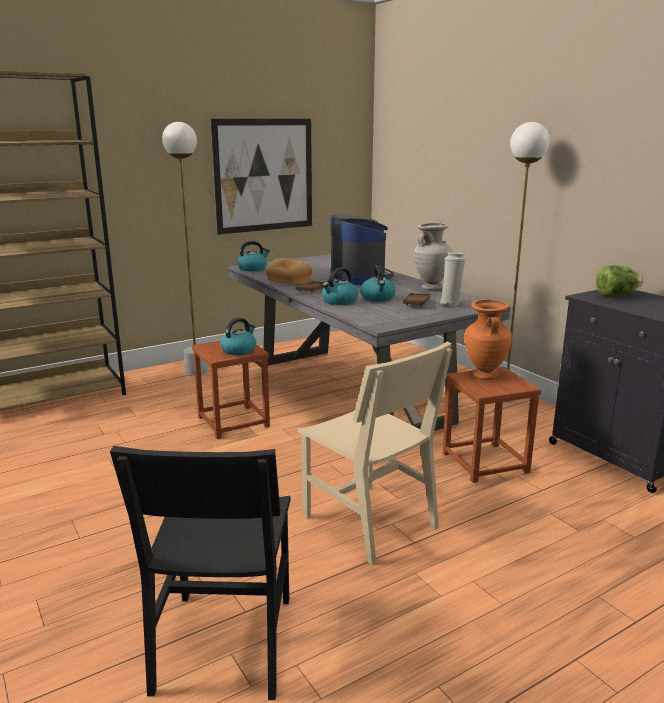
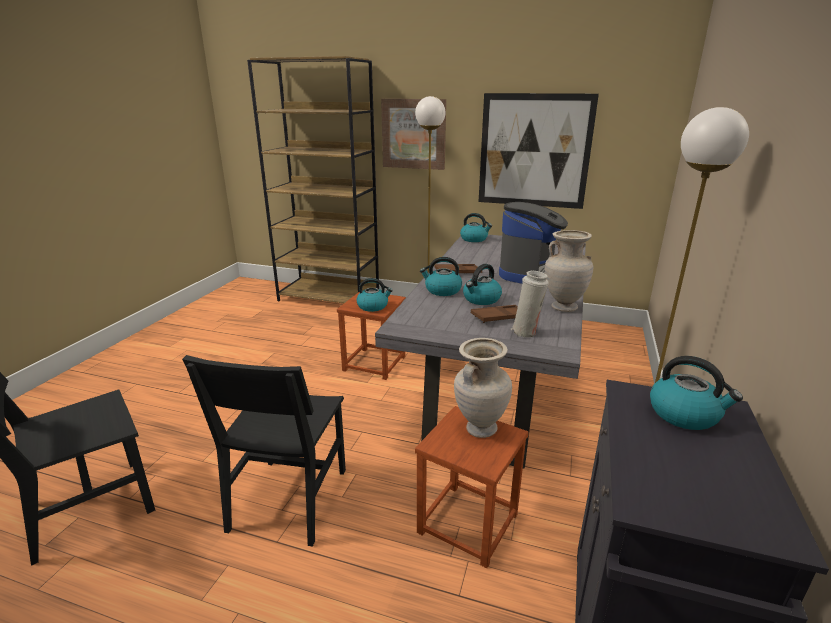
camera: 50 degrees right, 5 degrees up
(136, 166) = (414, 134): none -> picture
(288, 281) = (466, 258): bread -> none
(369, 521) = (289, 499): beige chair -> black chair
(484, 376) = (480, 429): orange vase -> beige vase
(616, 295) = (685, 414): lettuce -> kettle

